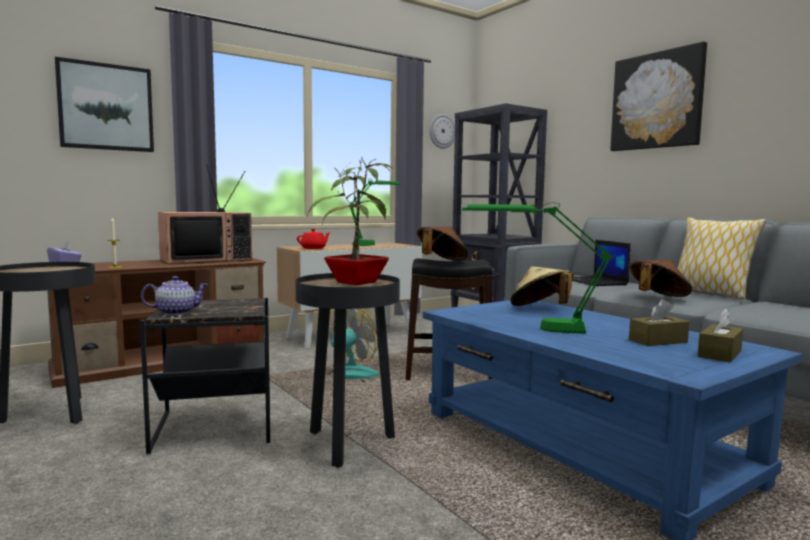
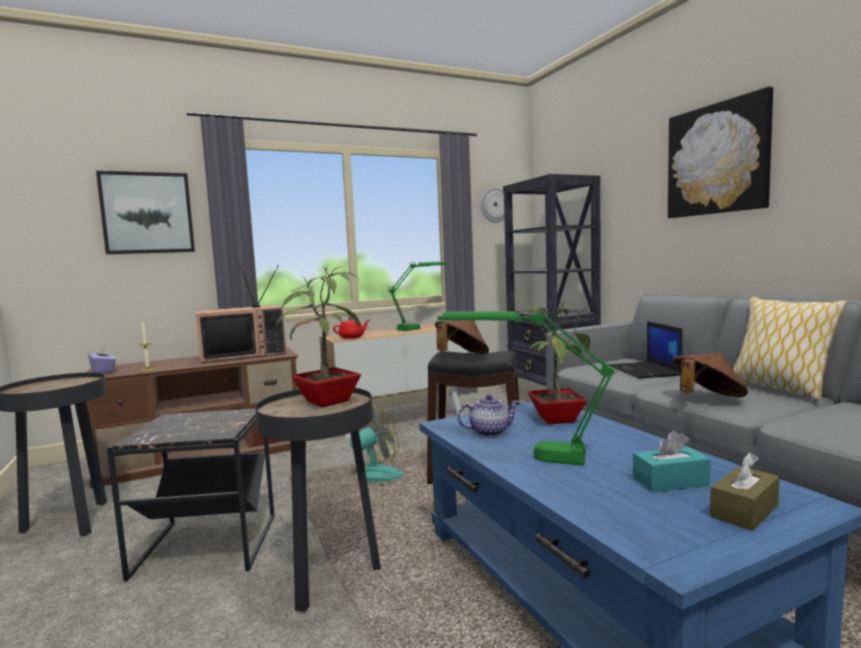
camera: 10 degrees right, 0 degrees up
(176, 312) = (153, 433): teapot -> teapot (489, 432)
(541, 309) = (555, 419): beige hat -> potted plant
(658, 341) = (670, 481): brown tissue box -> turquoise tissue box

